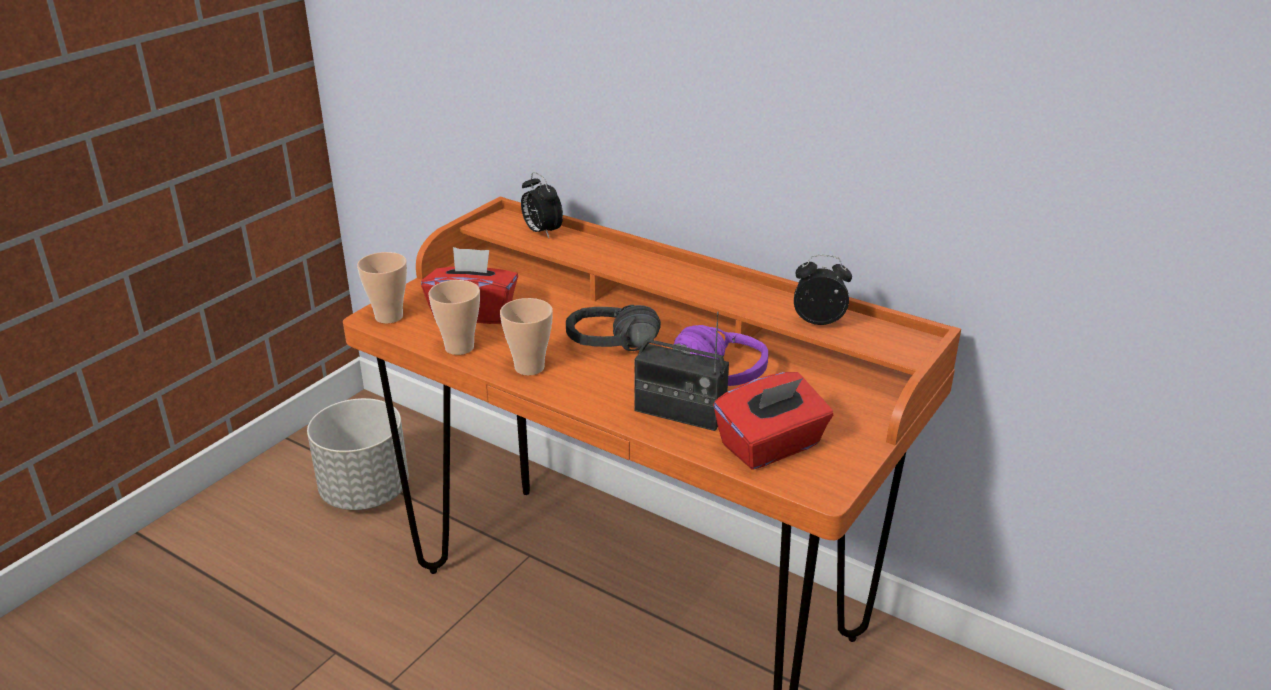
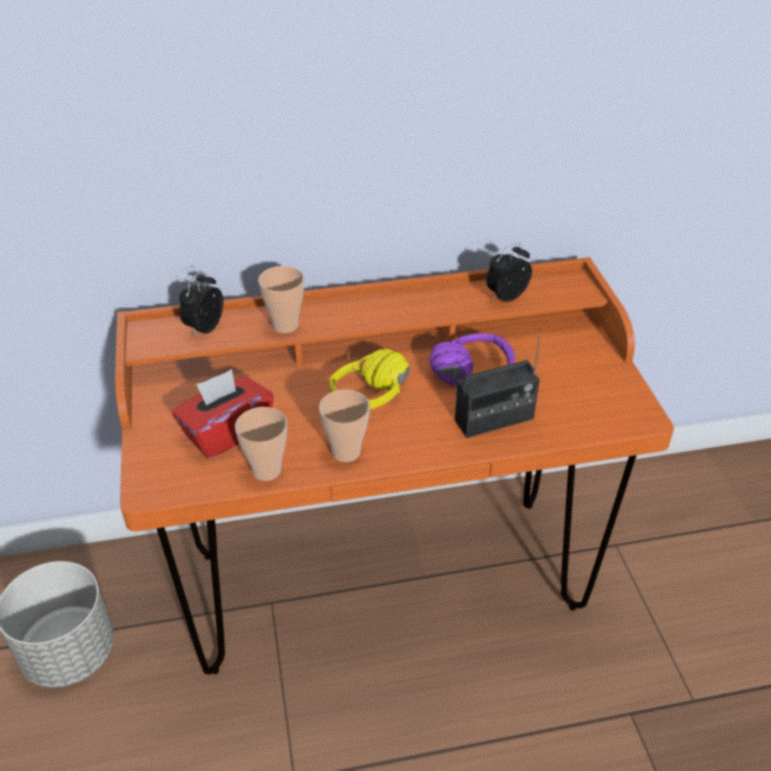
camera: 45 degrees left, 10 degrees up
(389, 317) = (161, 481): cup -> cup (285, 325)
(541, 232) = (204, 328): alarm clock -> alarm clock turned 105 degrees clockwise
(613, 351) = (381, 400): black headphones -> yellow headphones
(771, 446) = (577, 408): red tissue box -> none

